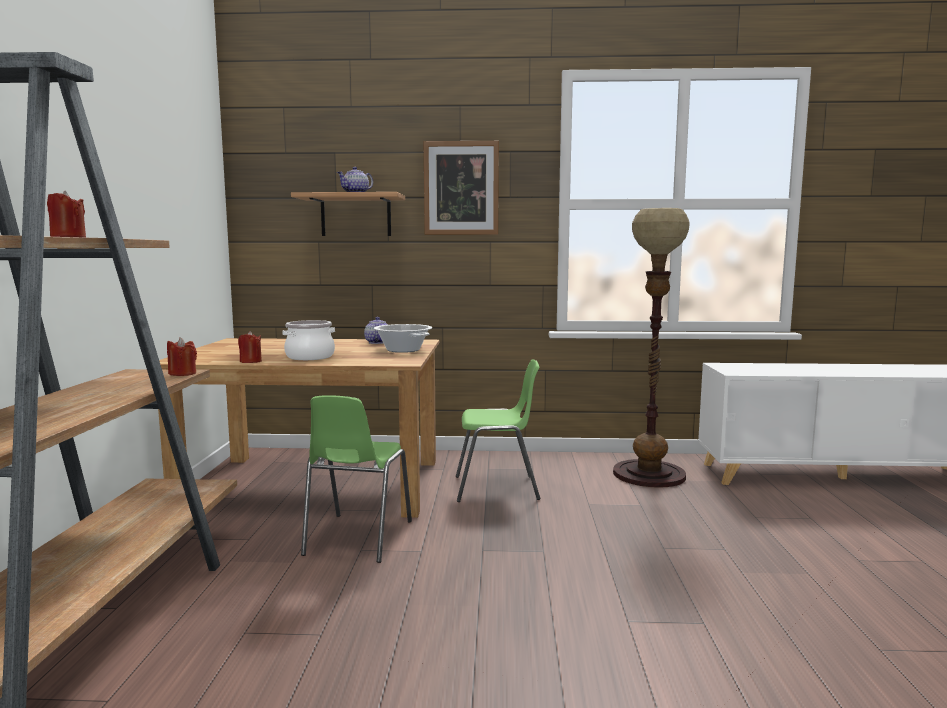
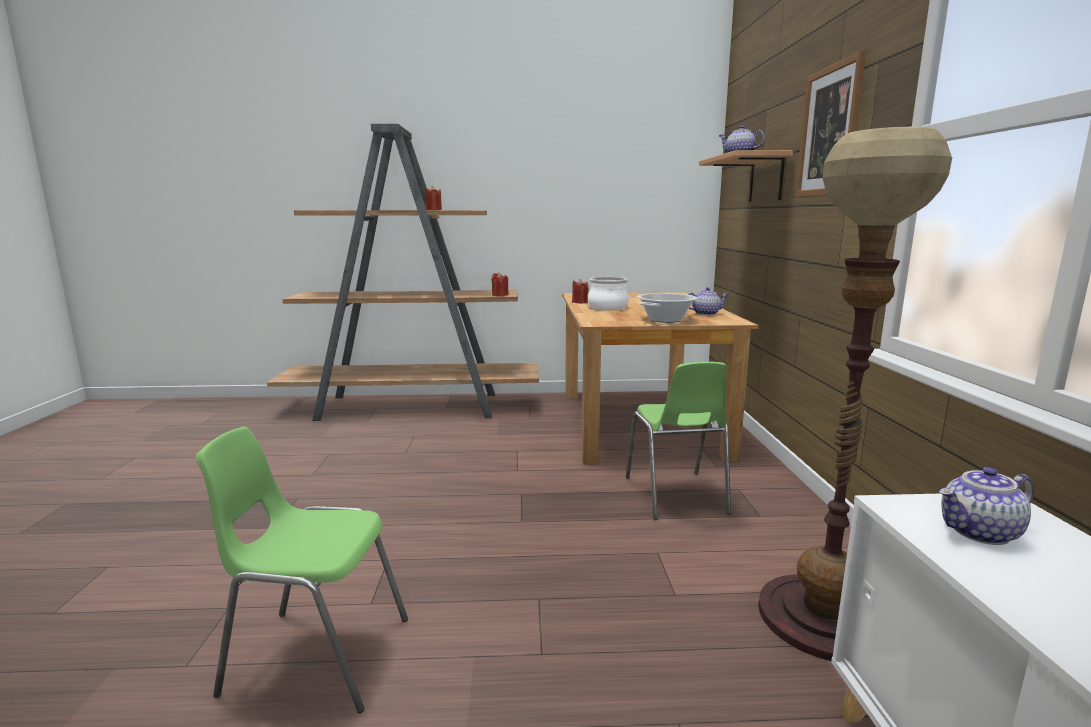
camera: 85 degrees right, 5 degrees up
(357, 538) = (537, 447): green chair -> green chair (316, 655)
(749, 369) = (980, 533): none -> teapot

